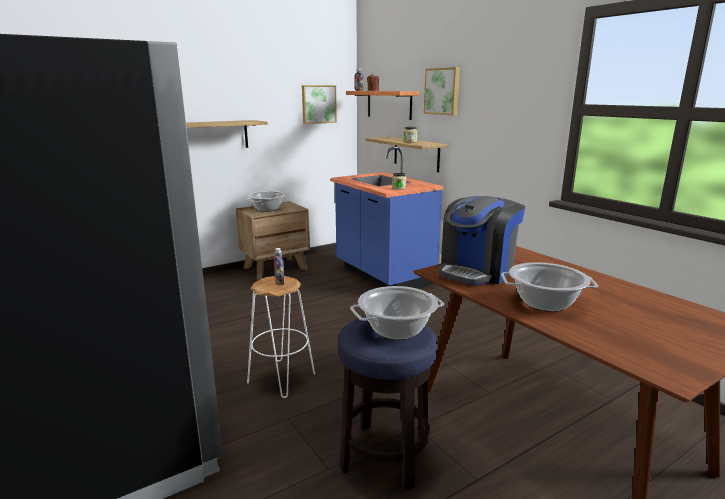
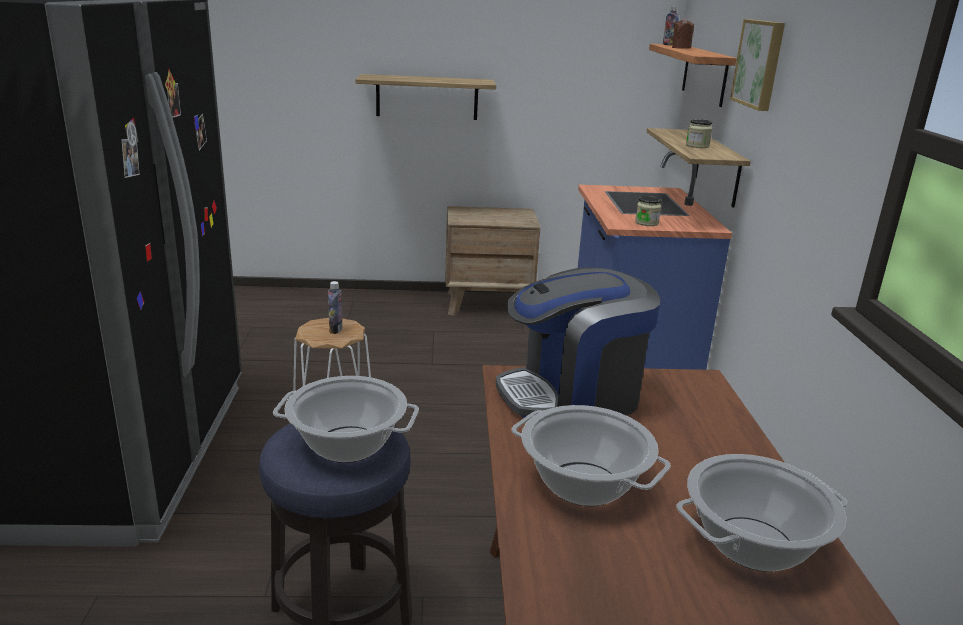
camera: 30 degrees right, 5 degrees up
(268, 209) = (485, 216): cooking pot -> cooking pot (753, 545)
(318, 104) = (603, 62): picture -> none

